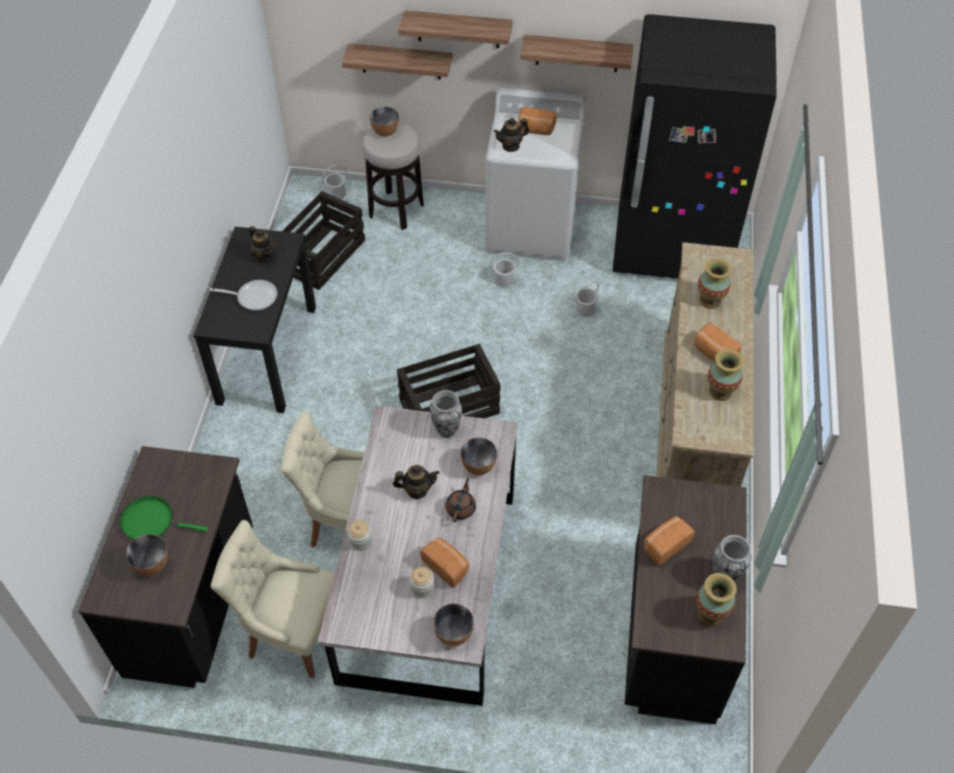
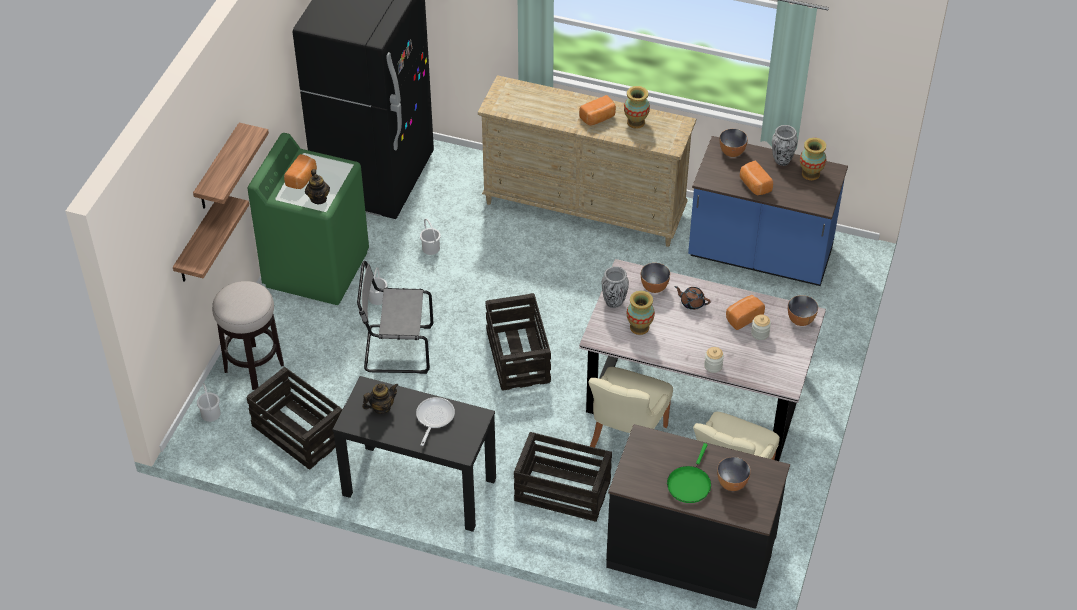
camera: 80 degrees left, 5 degrees down
(271, 471) = (561, 491): none -> crate
(385, 132) = (233, 302): bowl -> bowl (732, 152)
(417, 490) = (670, 327): teapot -> none
(439, 306) = (395, 349): none -> grey chair
(531, 228) = (317, 268): white washing machine -> green washing machine
(577, 53) = (269, 105): shelf -> none
(670, 634) = (759, 256): black counter -> blue counter
(710, 300) = (545, 109): vase -> vase (639, 327)

